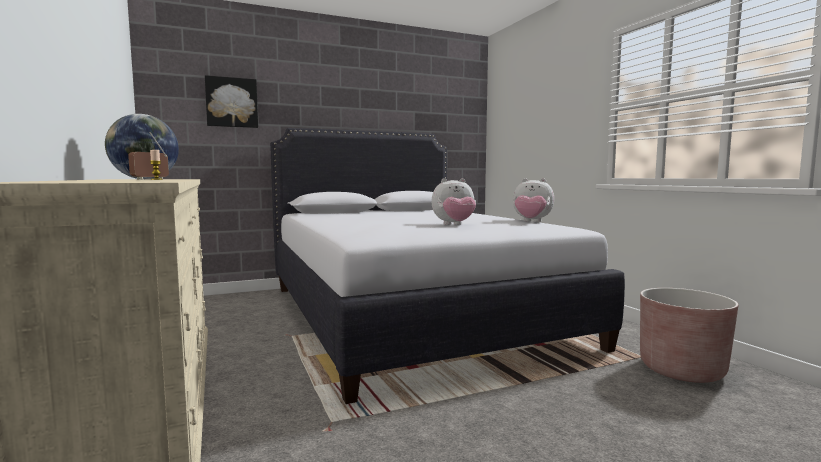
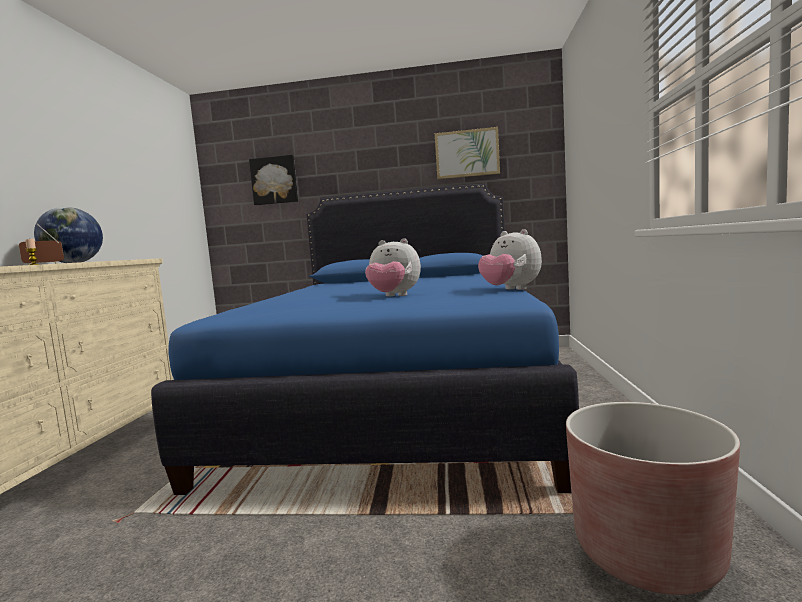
camera: 30 degrees right, 0 degrees up
(410, 314) = (396, 397): white bed -> blue bed
(418, 106) = (467, 153): none -> picture

